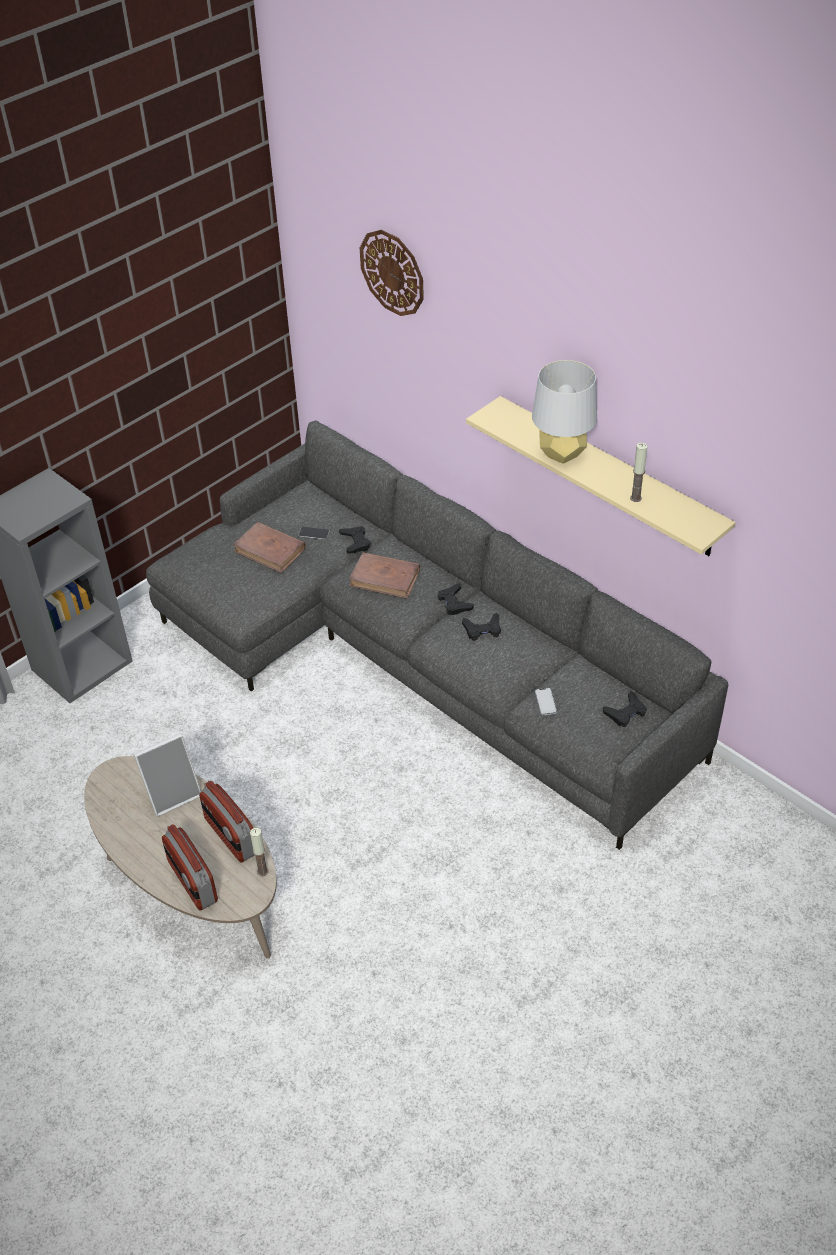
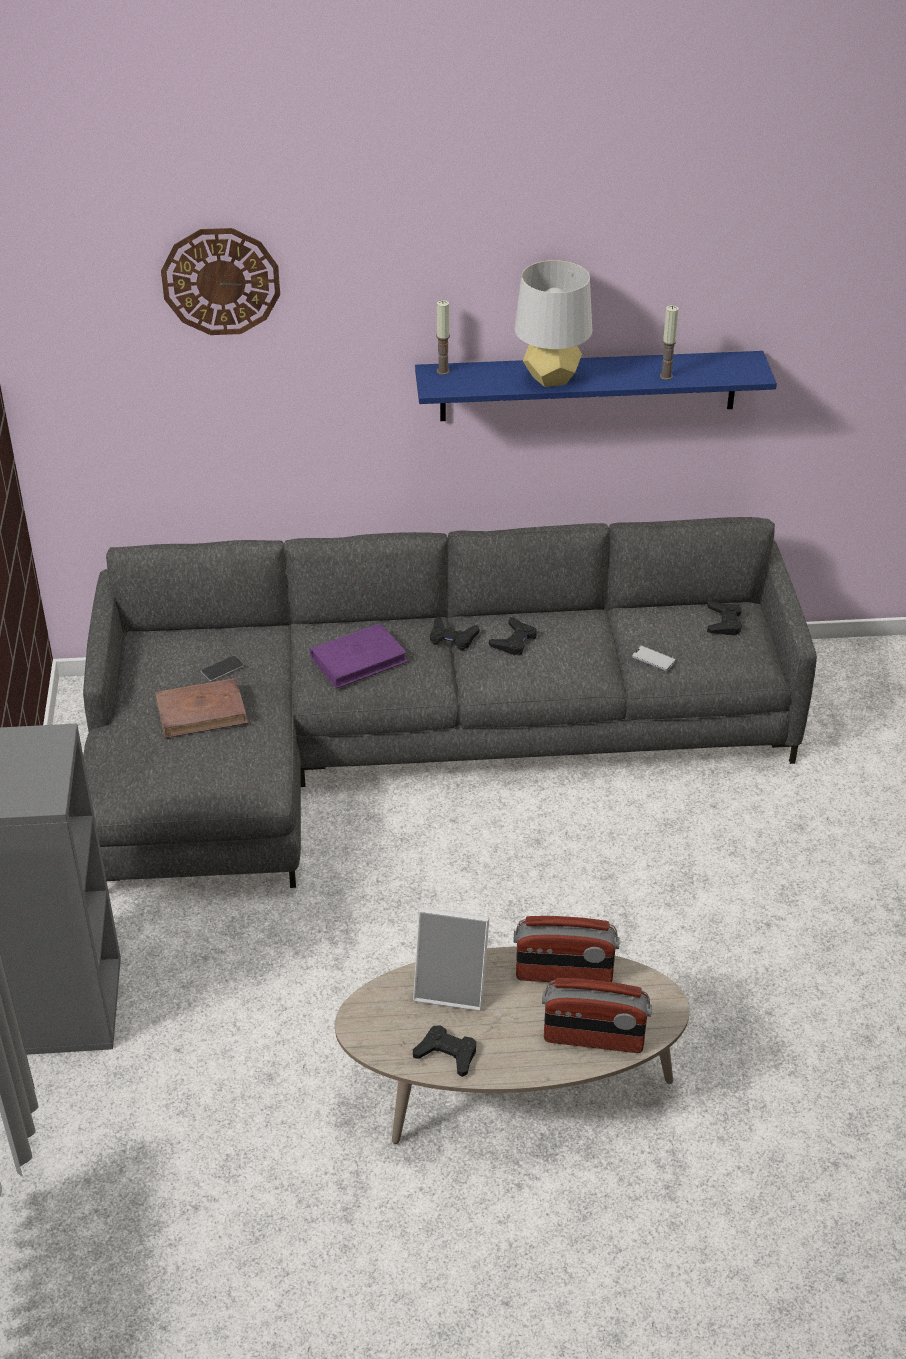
camera: 50 degrees left, 5 degrees down
(173, 794) = (452, 987): picture frame -> picture frame turned 90 degrees clockwise
(262, 871) = (638, 975): candle -> candle (443, 371)
(355, 542) = (276, 650): black game controller -> black game controller (447, 1054)
(385, 578) = (359, 659): brown book -> purple book
(609, 477) = (588, 386): beige shelf -> blue shelf

